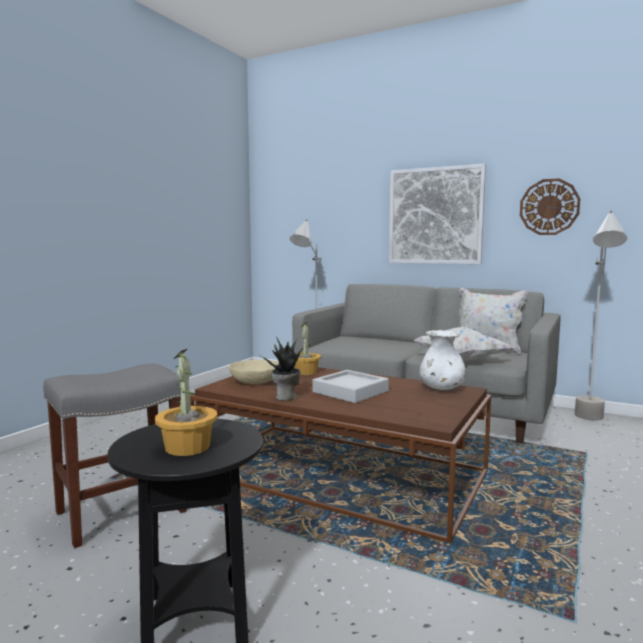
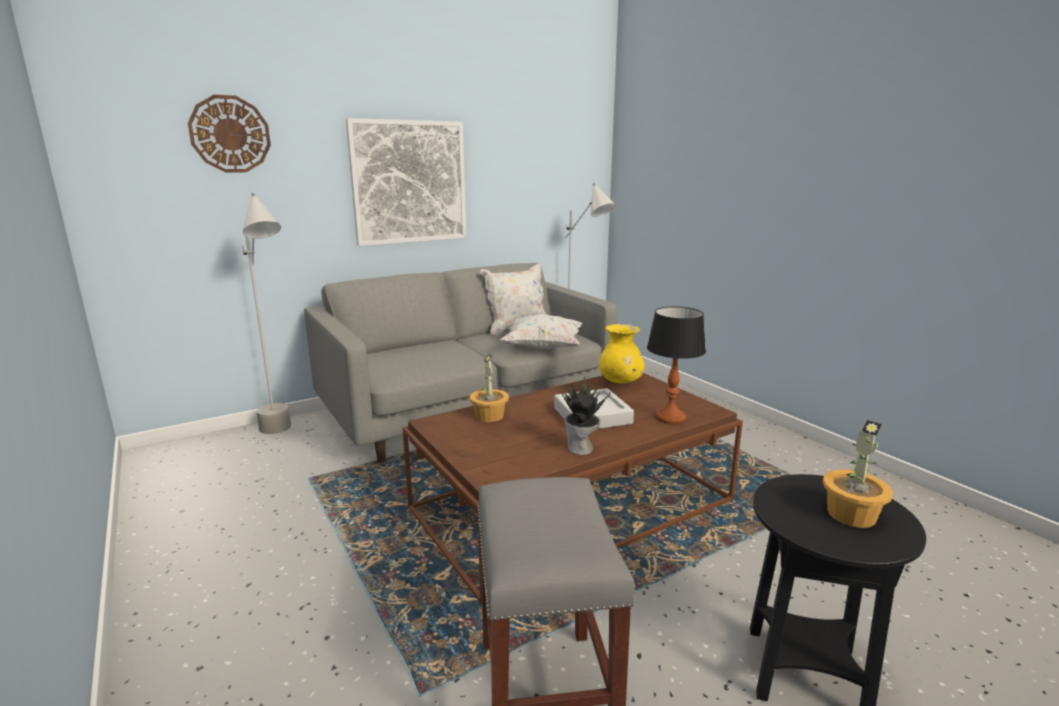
camera: 60 degrees left, 10 degrees up
(256, 381) = (497, 450): beige bowl -> none
(390, 411) = (670, 417): none -> table lamp
(441, 389) = (620, 381): white vase -> yellow vase
(549, 207) = (520, 173): wall clock -> wall clock (230, 134)

